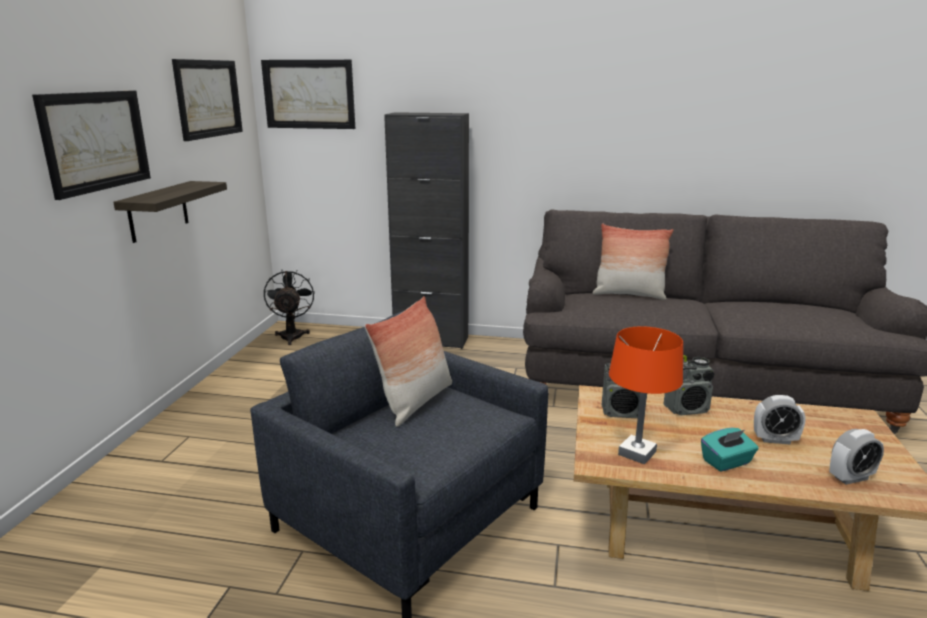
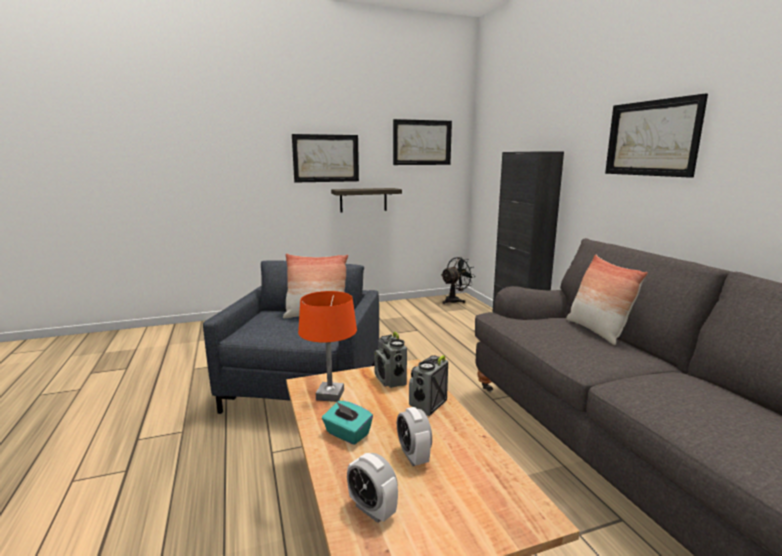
camera: 60 degrees right, 5 degrees down
(309, 94) = (492, 141): picture -> picture (651, 138)
(687, 409) = (427, 405): radio -> radio turned 75 degrees clockwise

